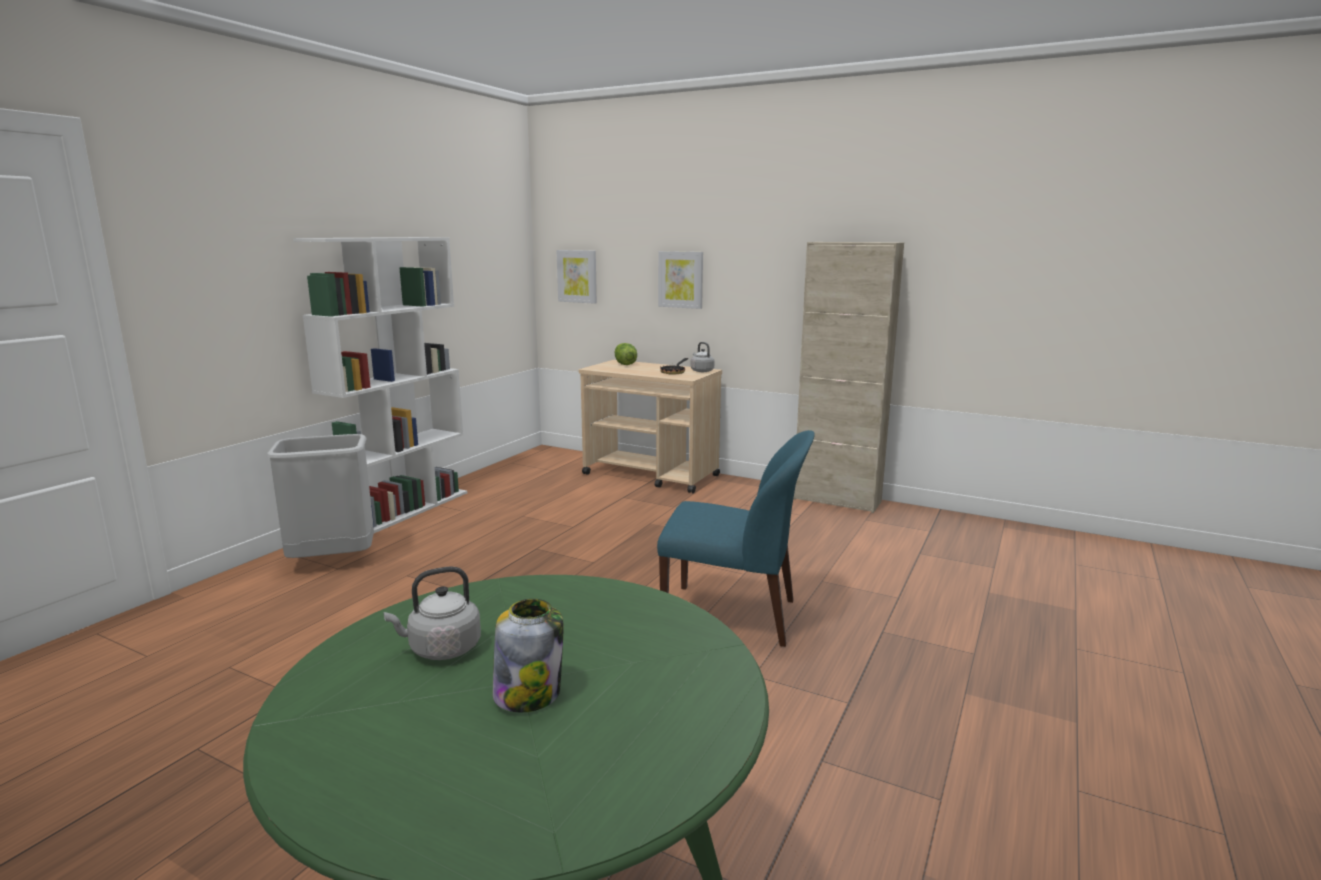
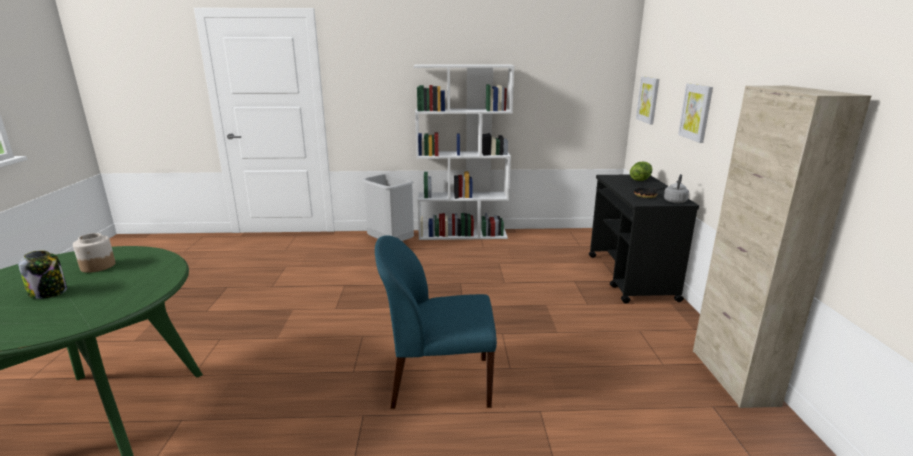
camera: 60 degrees right, 5 degrees up
(441, 649) = (97, 266): grey kettle -> jar
(651, 475) = (631, 277): beige cart -> black cart
(733, 616) = (438, 382): blue chair -> blue chair turned 105 degrees clockwise

